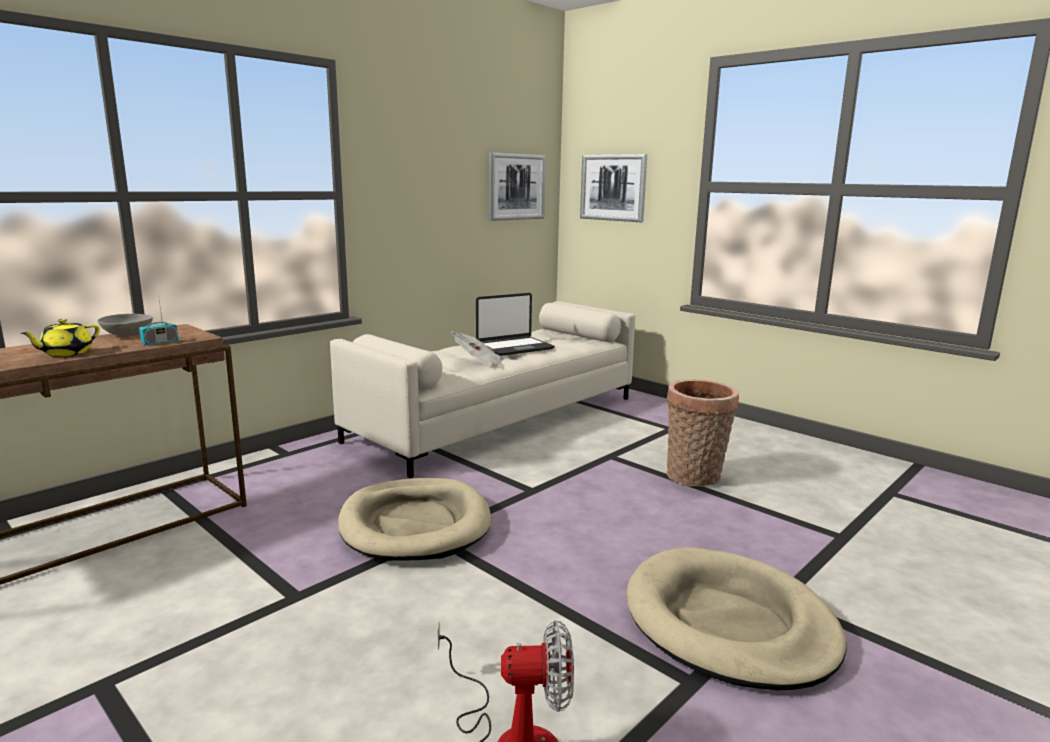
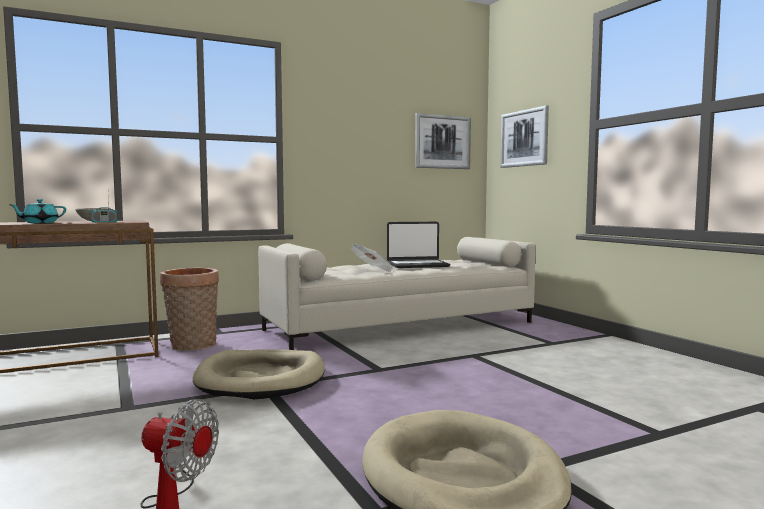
camera: 20 degrees right, 10 degrees down
(66, 353) = (40, 223): yellow teapot -> turquoise teapot
(695, 478) = (540, 376): basket -> basket (192, 346)

